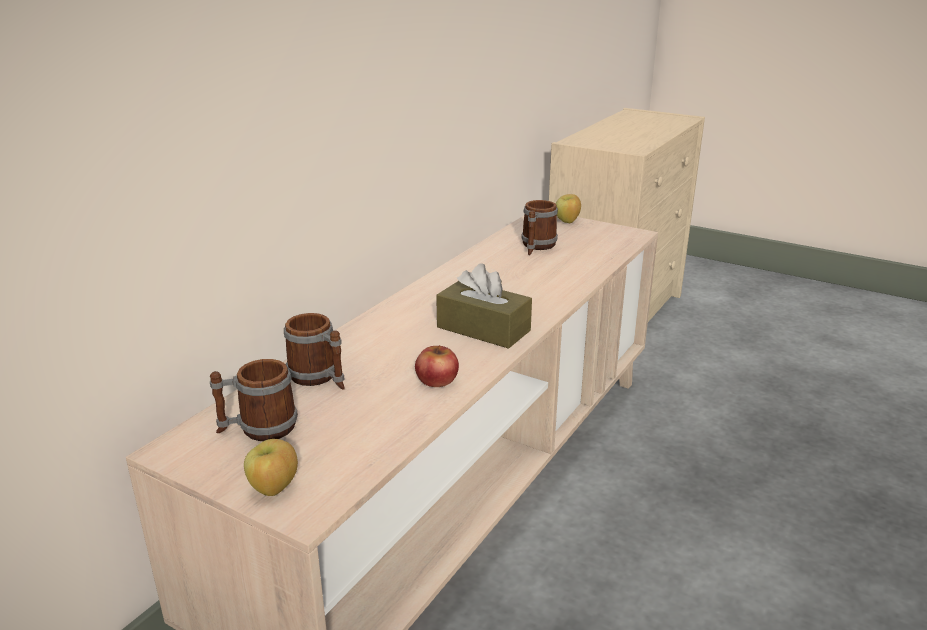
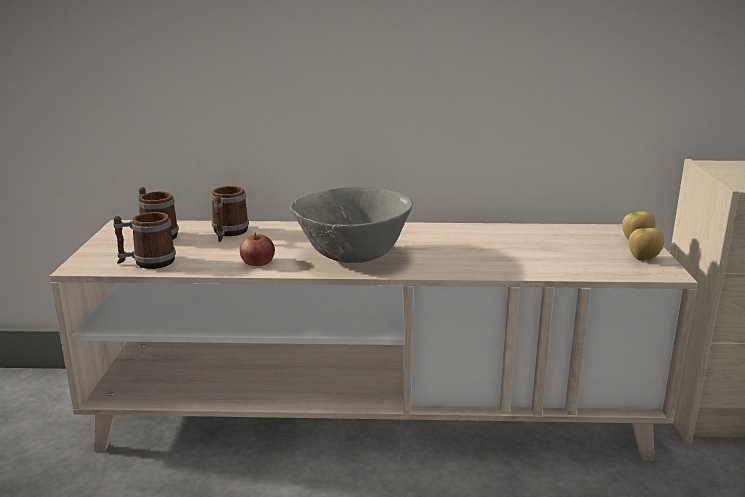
camera: 60 degrees right, 5 degrees down
(274, 489) = (97, 254): apple -> apple (643, 259)
(483, 329) = (353, 258): brown tissue box -> grey bowl
(536, 247) = (547, 242): mug -> mug (147, 262)

